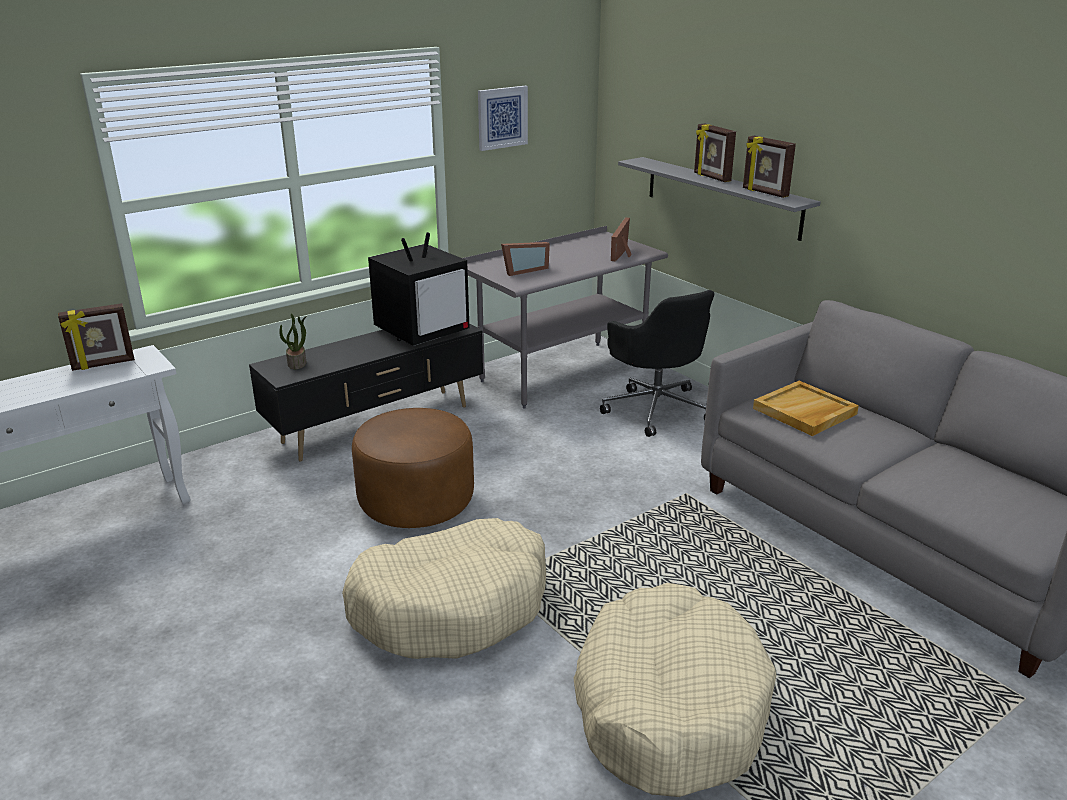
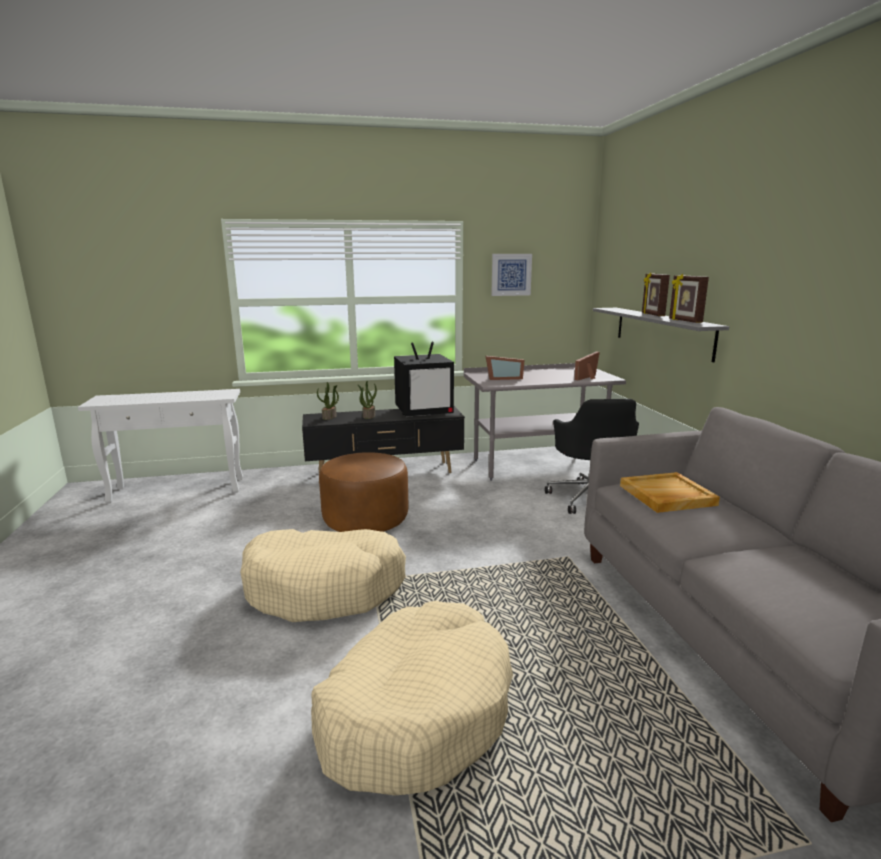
camera: 25 degrees right, 10 degrees down
(103, 364) = (202, 393): picture frame -> none
(352, 352) = (368, 416): none -> potted plant

